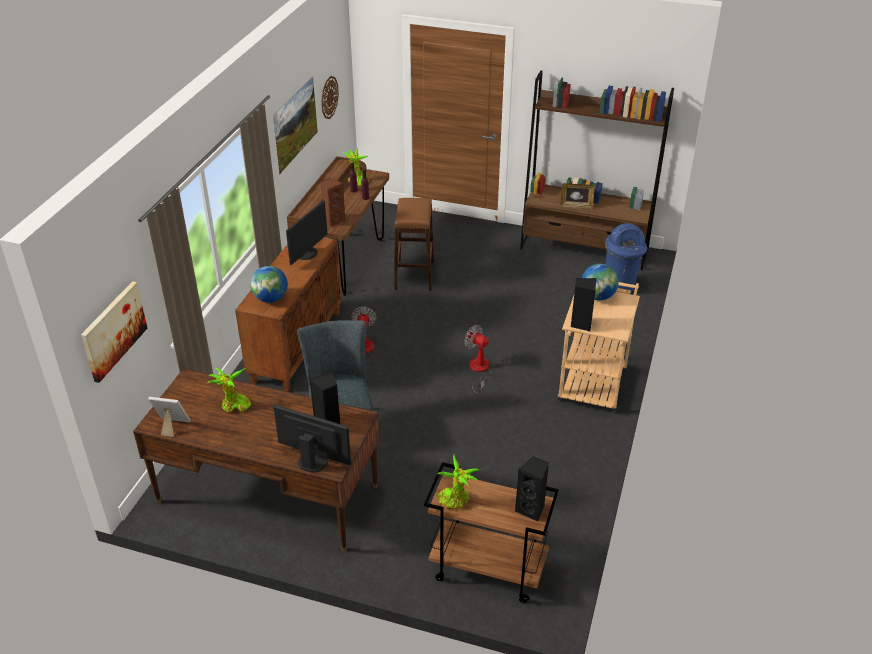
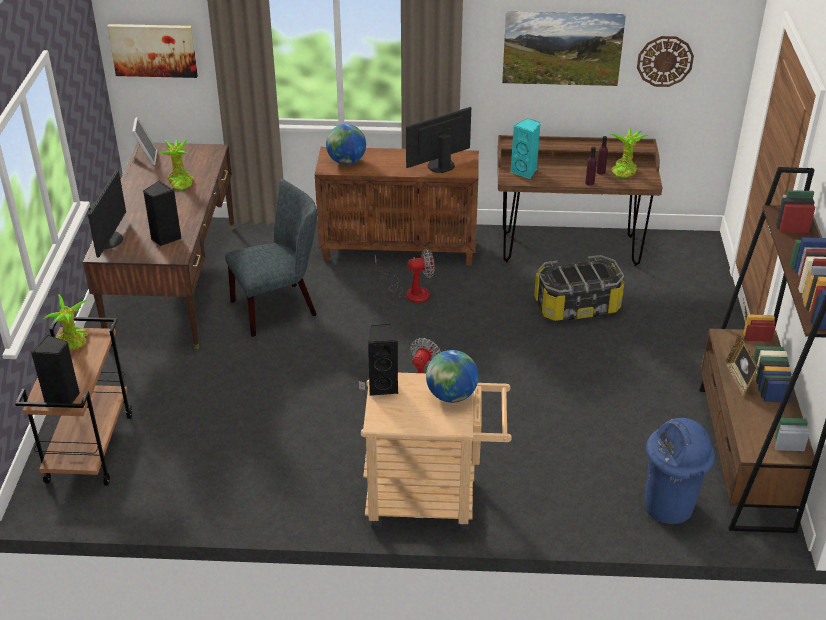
camera: 75 degrees right, 0 degrees up
(307, 253) = (440, 165): monitor -> monitor turned 135 degrees clockwise
(333, 220) = (525, 171): brown speaker -> turquoise speaker
(414, 275) = (577, 306): brown stool -> storage box

